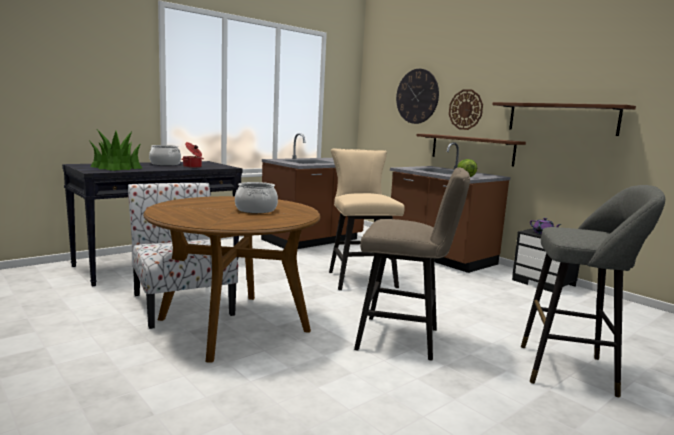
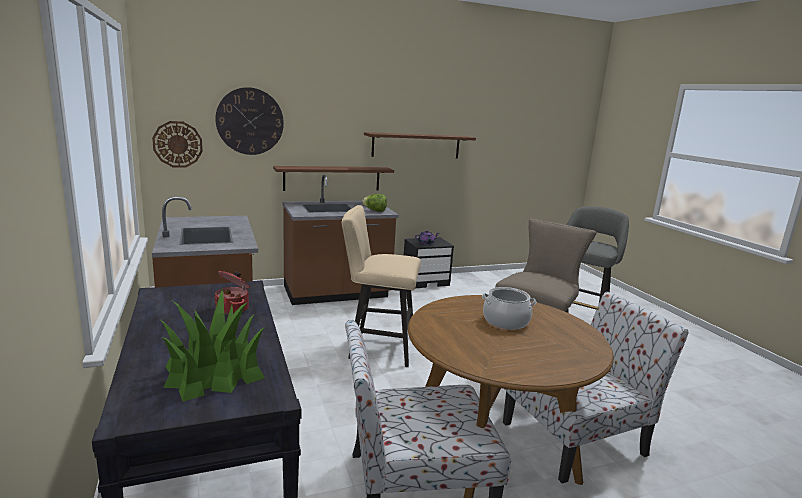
camera: 70 degrees left, 5 degrees up
(165, 164) = (179, 326): cooking pot -> none
(279, 361) = (576, 438): none -> chair
(465, 109) = (321, 138): wall clock -> wall clock (178, 144)

